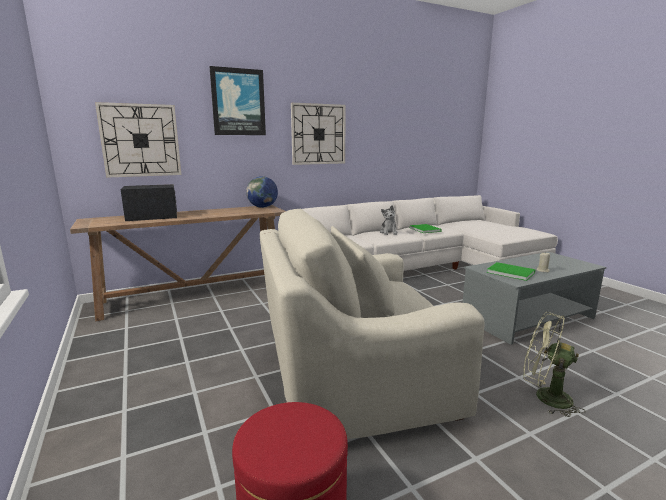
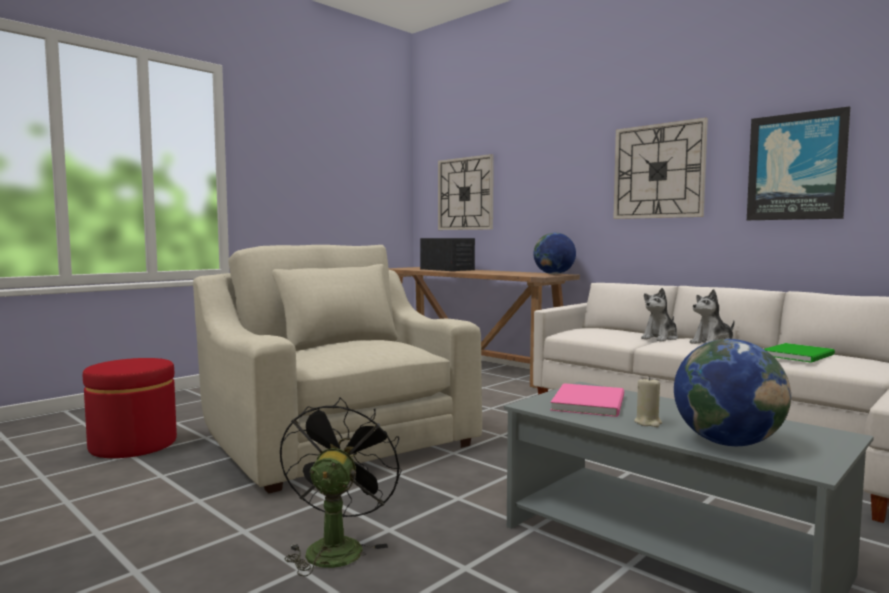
camera: 70 degrees right, 10 degrees down
(238, 102) = (553, 141): picture -> picture (796, 167)
(360, 236) = (660, 338): none -> plush toy
(509, 272) = (591, 402): green book -> pink book
(545, 397) = (336, 546): green fan -> black fan
(567, 267) = (727, 443): none -> globe

